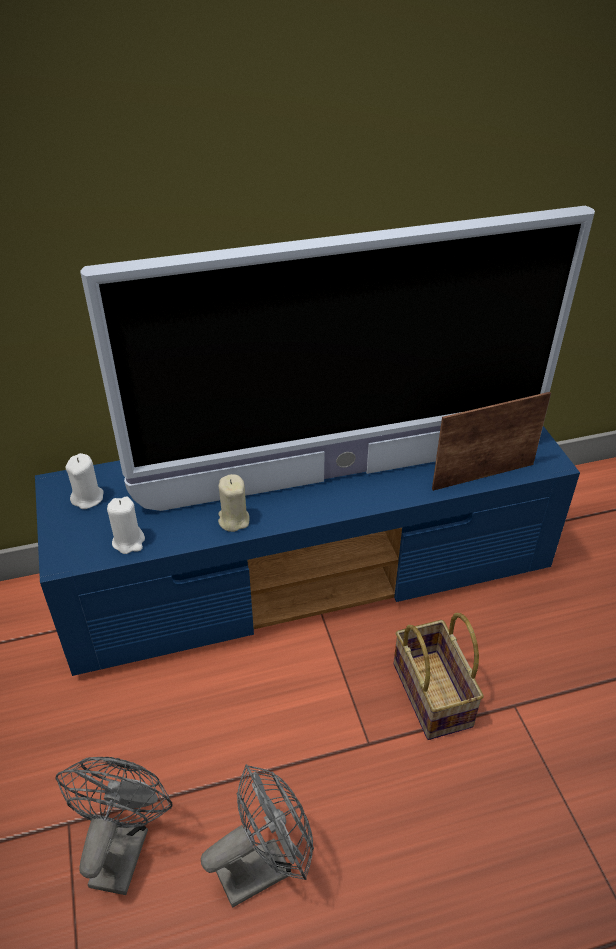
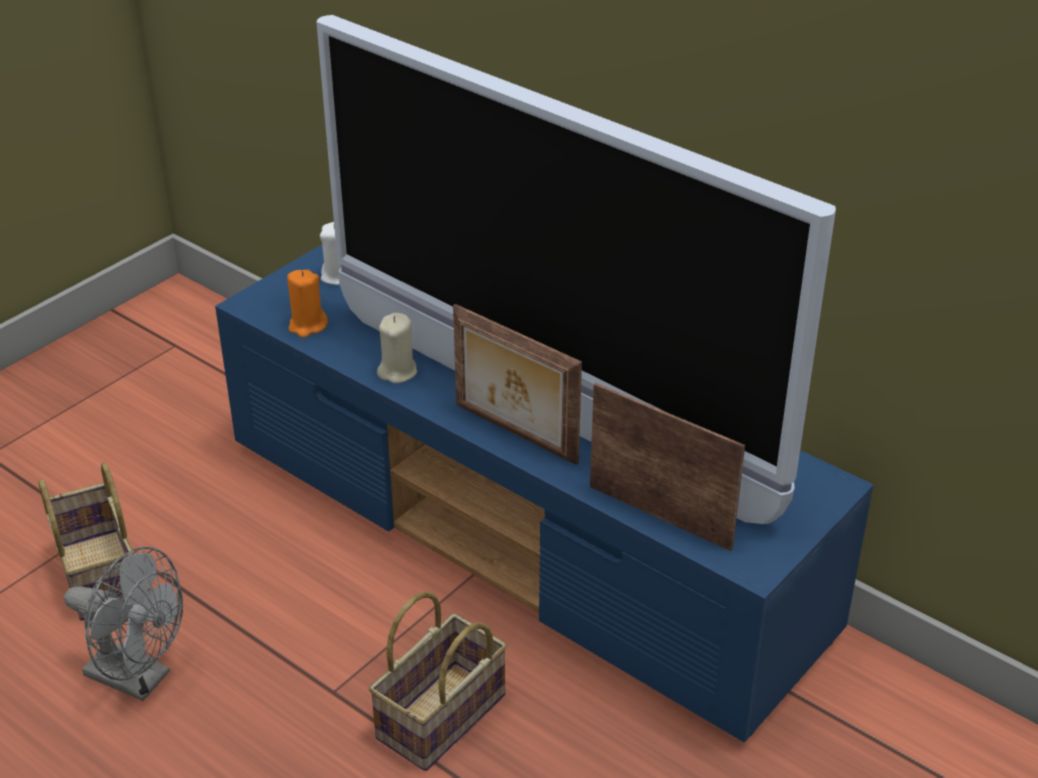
camera: 55 degrees right, 5 degrees down
(122, 846) = (96, 574): grey fan -> basket
(129, 541) = (307, 326): white candle -> orange candle
(353, 498) = (514, 434): none -> picture frame

